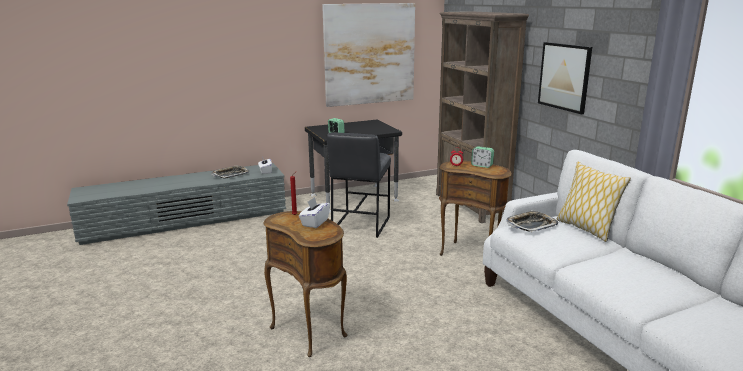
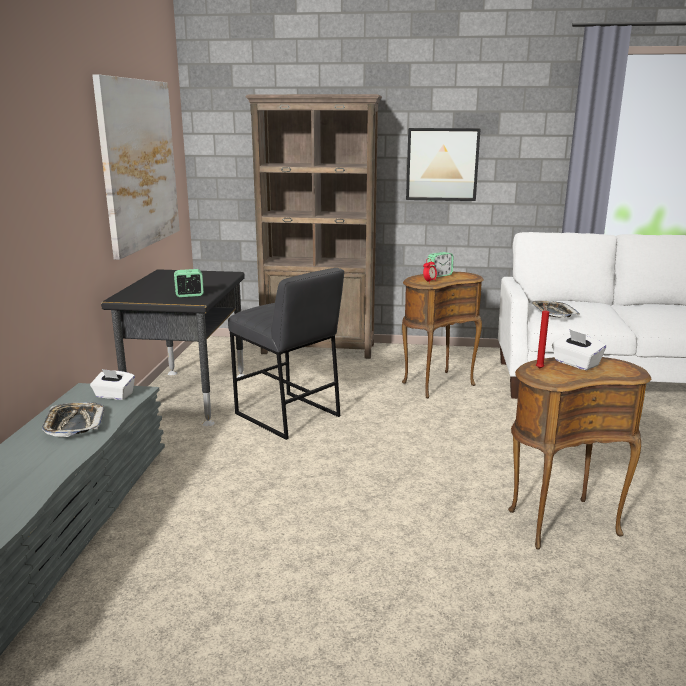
camera: 60 degrees left, 0 degrees up
(586, 229) = (575, 302): pillow -> none

